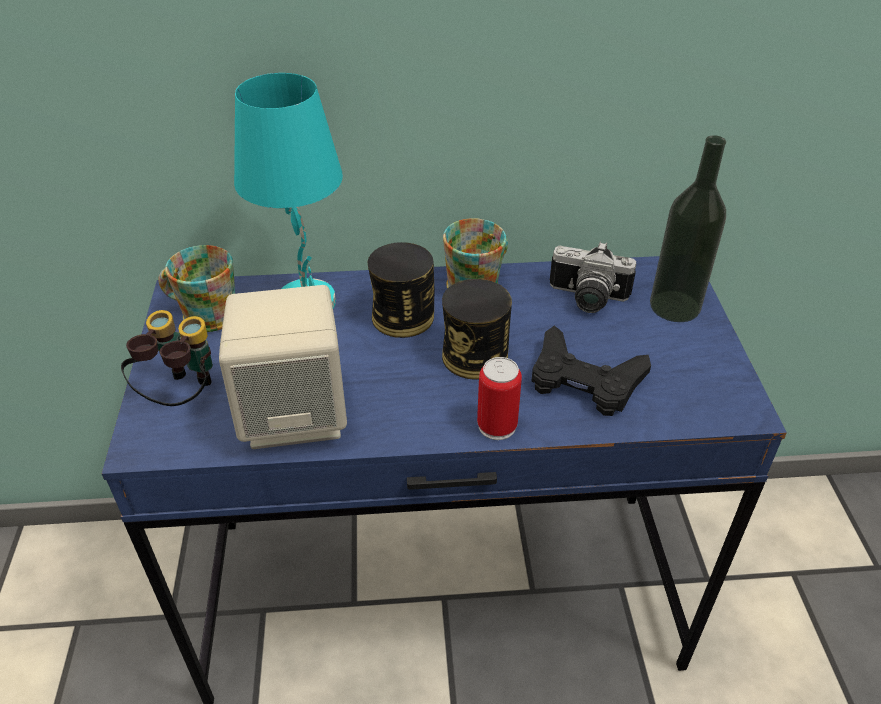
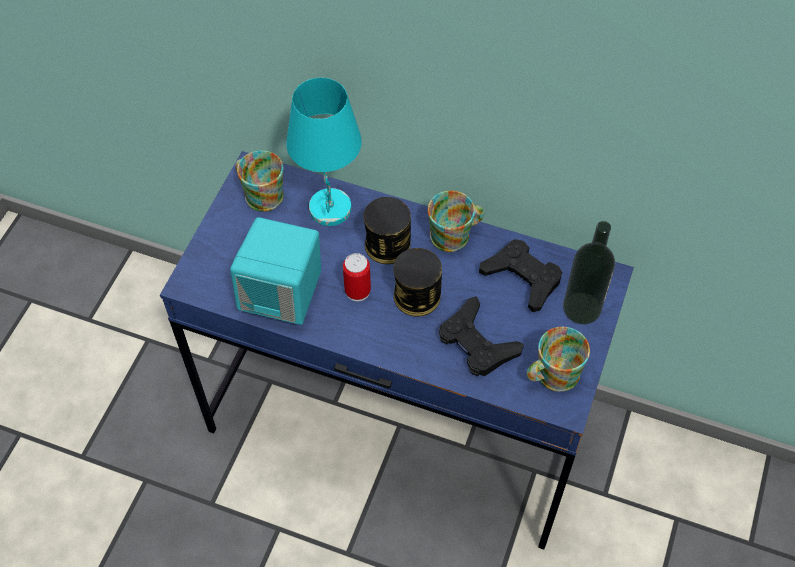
camera: 25 degrees right, 15 degrees up
(181, 395) = (222, 256): binoculars -> none
(295, 414) = (283, 297): beige speaker -> turquoise speaker
(497, 425) = (400, 354): can -> can (357, 291)
(586, 299) = (522, 278): camera -> black game controller
(698, 382) = (552, 375): none -> mug

